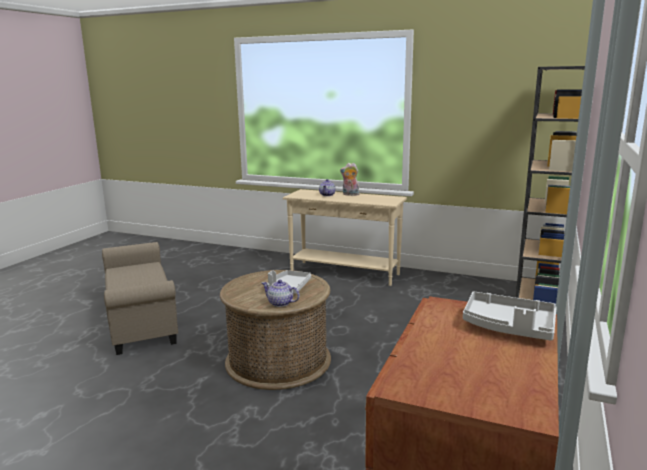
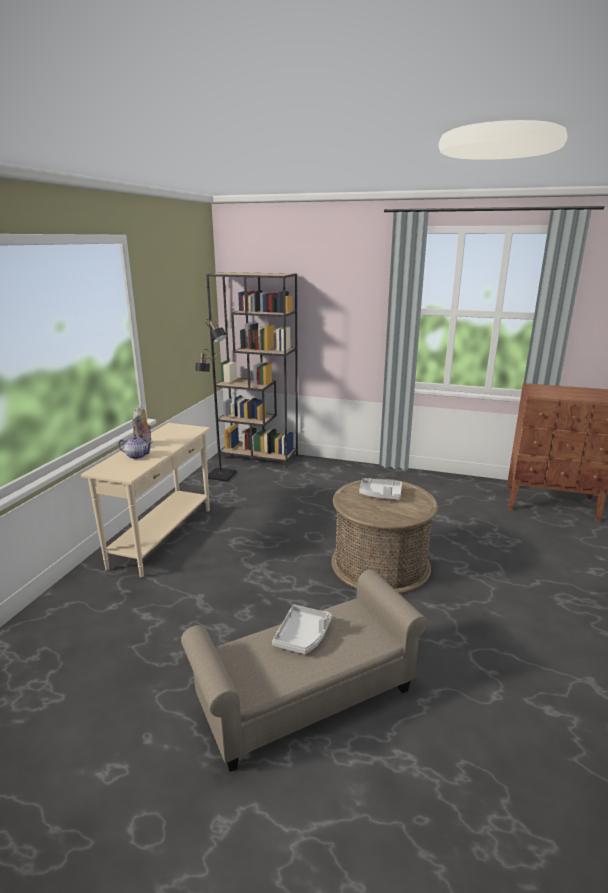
camera: 95 degrees left, 5 degrees up
(280, 303) = (417, 494): teapot -> none
(472, 287) = (220, 475): none -> black floor lamp
(508, 327) = (546, 388): grey tray -> grey tray (303, 636)

